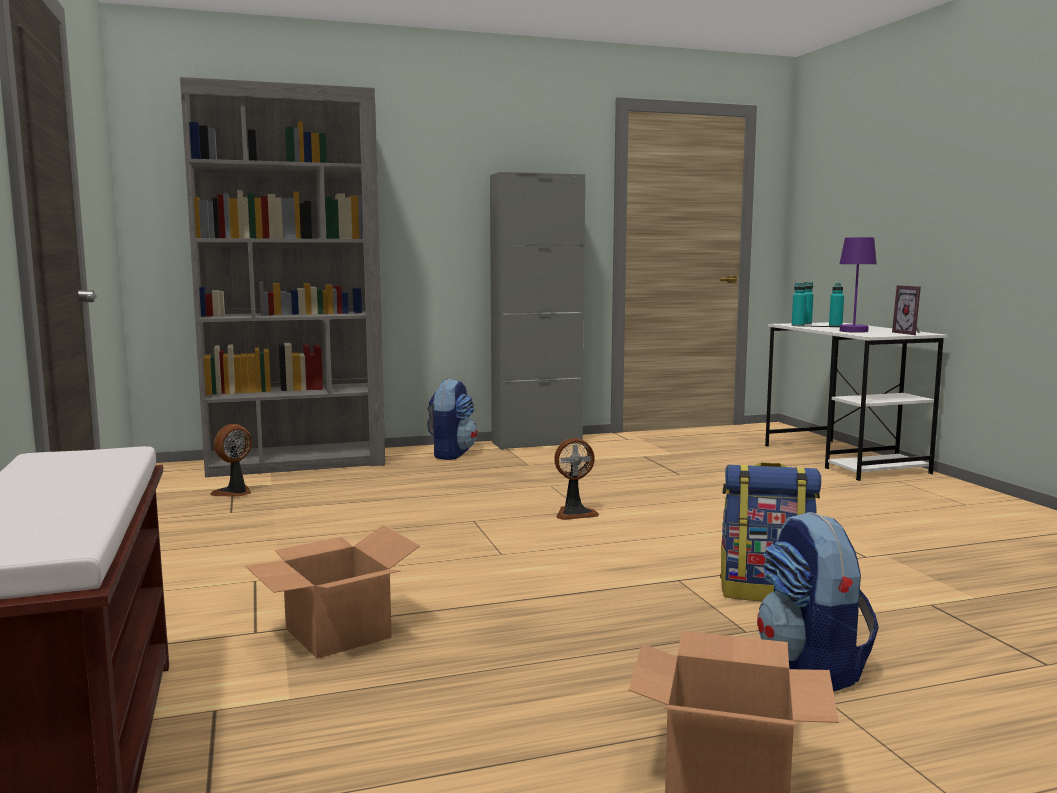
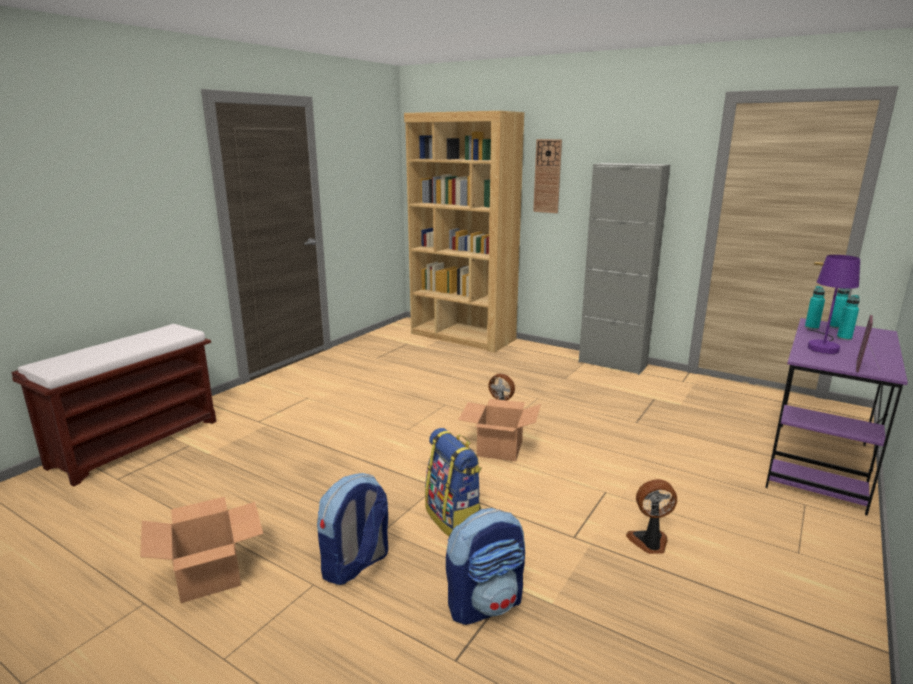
camera: 50 degrees right, 10 degrees up
(234, 493) = (400, 347): fan -> fan (649, 543)
(296, 462) = (462, 337): grey bookcase -> brown bookcase
(339, 633) = (273, 436): cardboard box -> cardboard box (500, 449)
(406, 195) = (547, 176): none -> wall clock
(451, 454) = (544, 355): backpack -> backpack (485, 603)
(844, 459) = (818, 465): white desk -> purple desk

